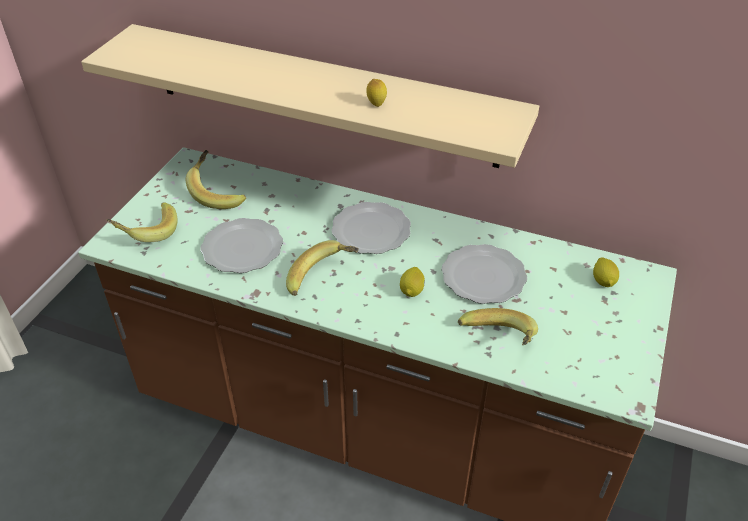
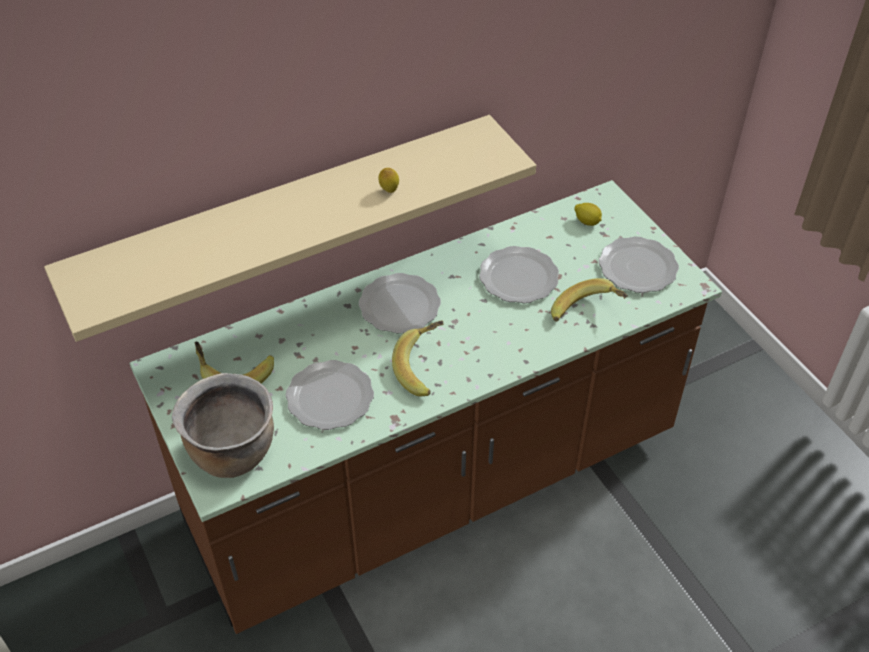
camera: 50 degrees left, 5 degrees up
(147, 232) = (232, 452): banana -> brown cooking pot
(412, 290) = (491, 325): lemon -> none
(596, 343) = (636, 267): none -> plate

